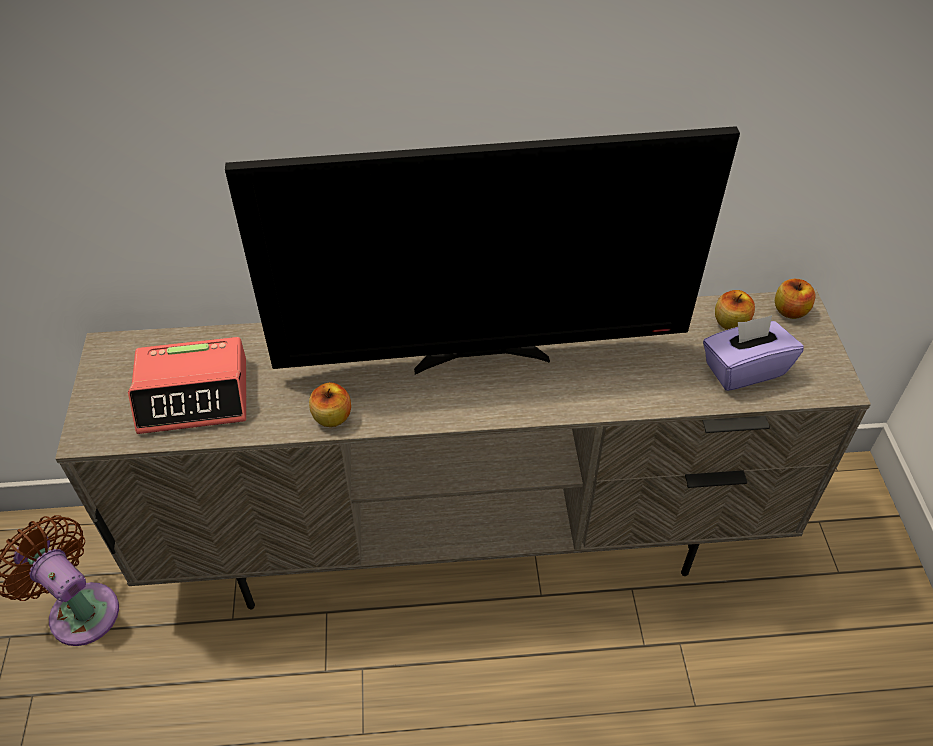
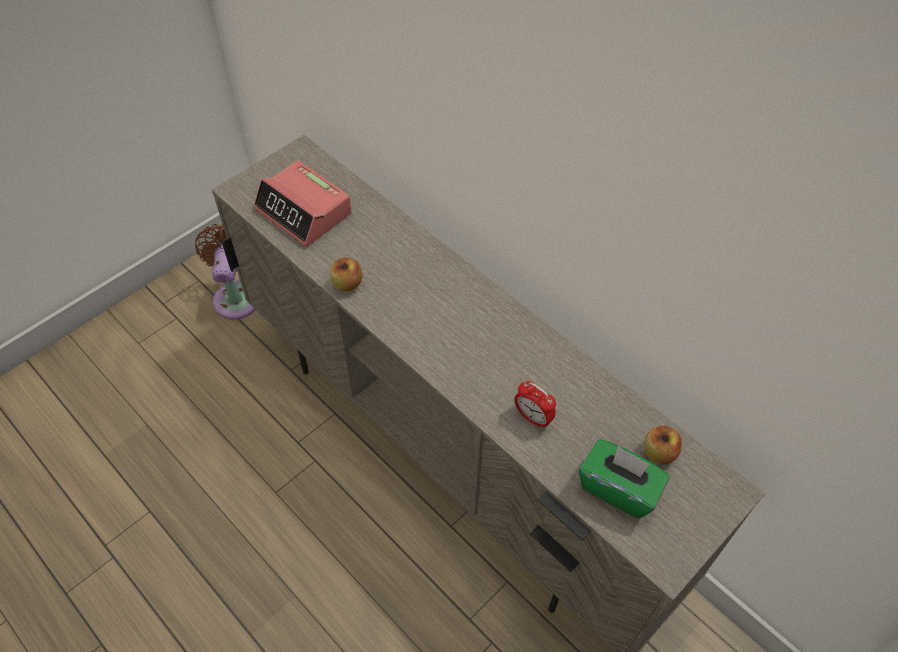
camera: 50 degrees right, 5 degrees up
(481, 356) = (470, 324): television -> none
(625, 378) = (533, 417): none -> alarm clock
(743, 369) = (618, 488): purple tissue box -> green tissue box
(790, 311) = (717, 487): apple -> none

